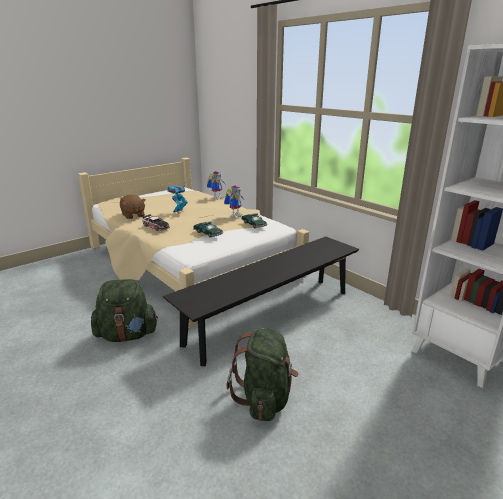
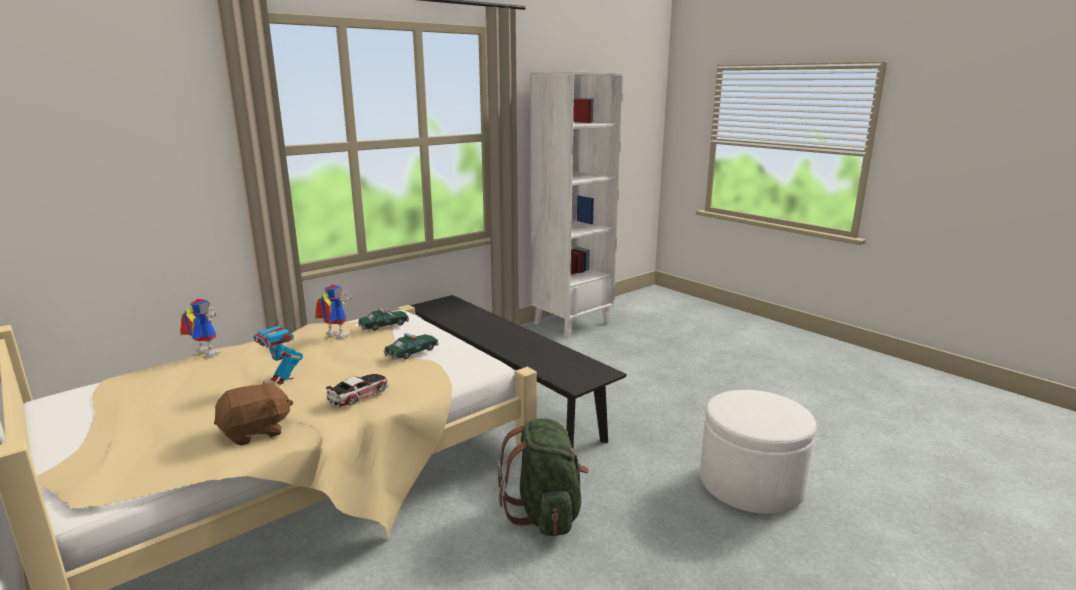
camera: 90 degrees left, 5 degrees down
(113, 451) = (751, 484): none -> white ottoman
(264, 398) = (648, 405): green backpack -> none

